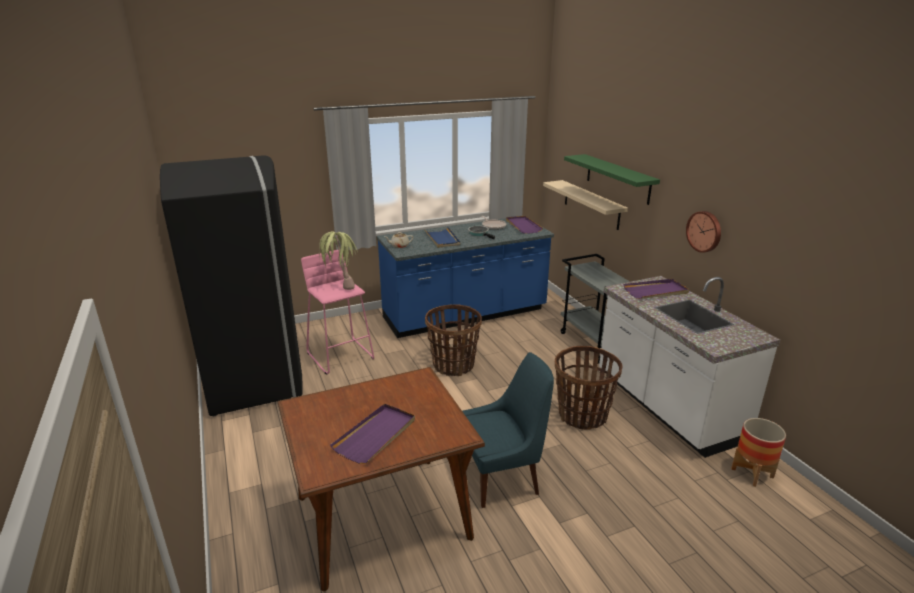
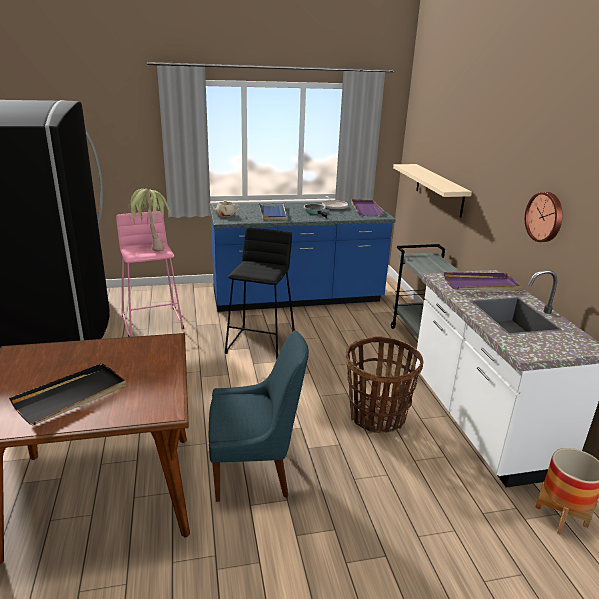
camera: 10 degrees right, 0 degrees up
(376, 435) = (72, 396): purple tray -> black tray
(453, 365) = (261, 345): basket -> black stool
(617, 178) = (465, 158): green shelf -> none

